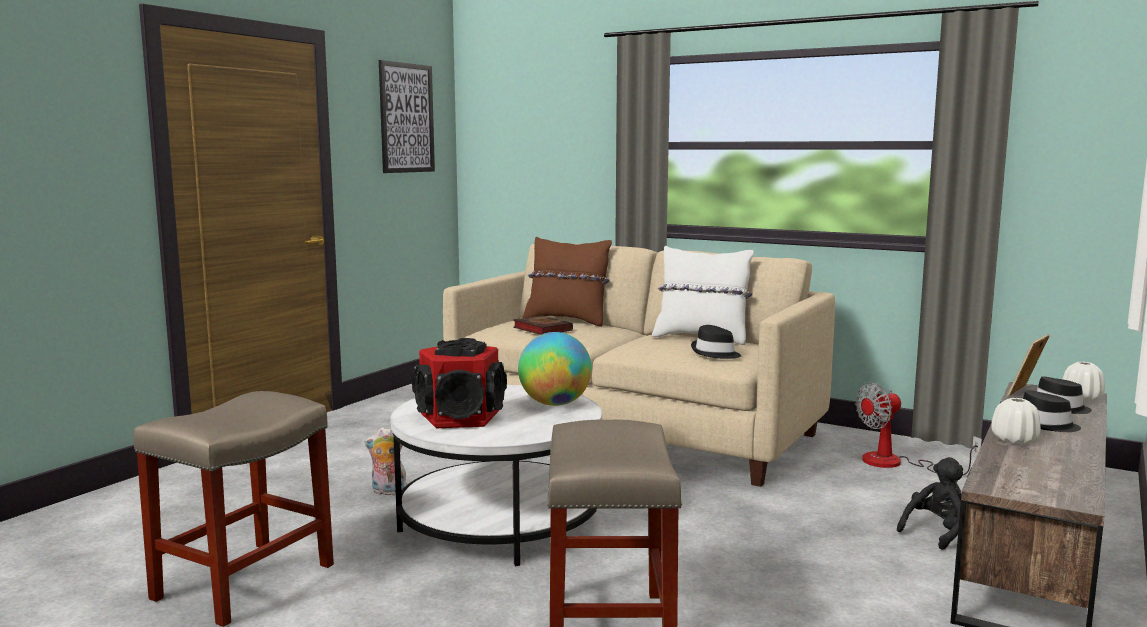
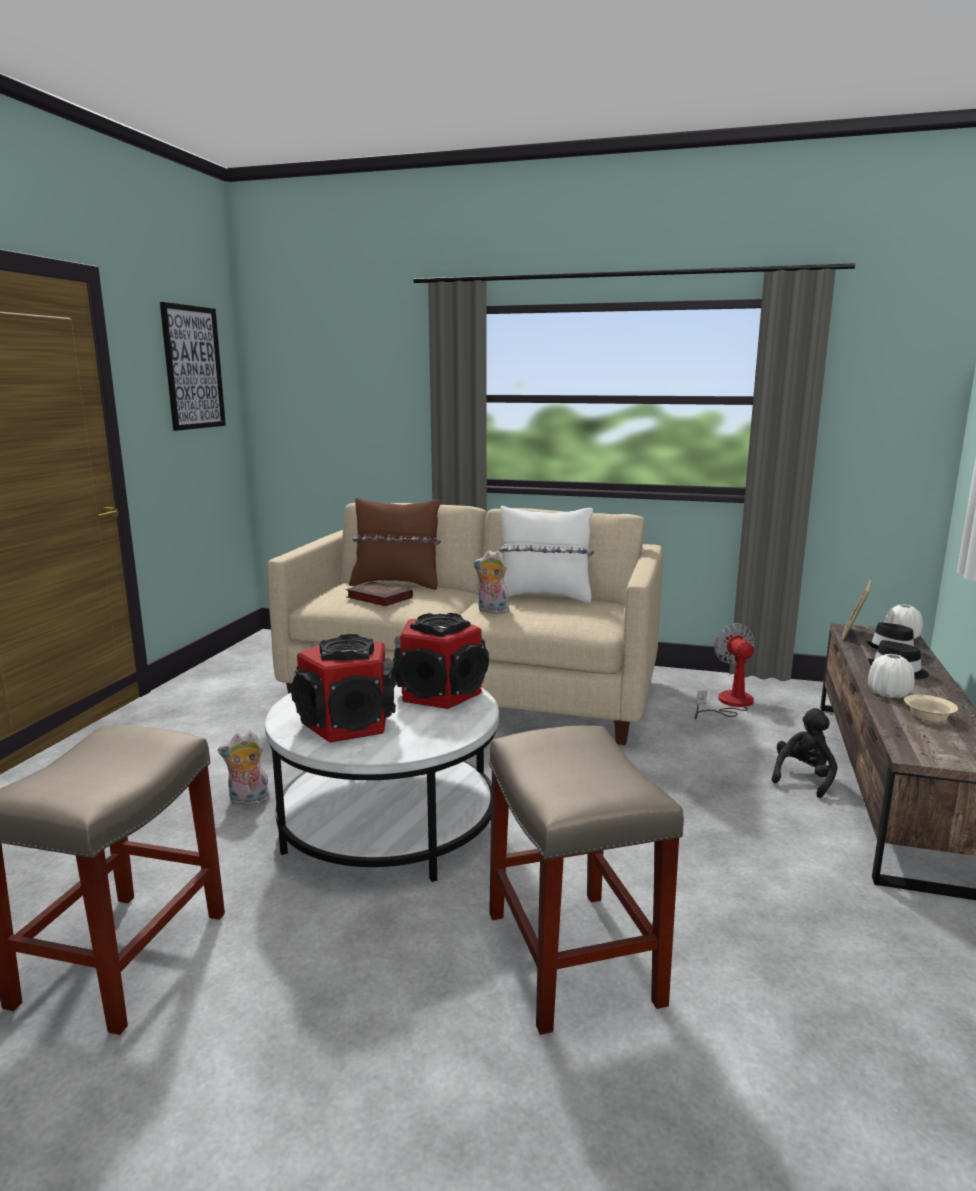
camera: 15 degrees left, 5 degrees up
(555, 404) = (439, 693): globe -> speaker
(641, 345) = (491, 611): none -> plush toy
(715, 353) = (572, 616): black hat -> none
(896, 463) = (729, 704): fan -> fan turned 120 degrees clockwise
(1041, 460) = (928, 716): none -> beige bowl

